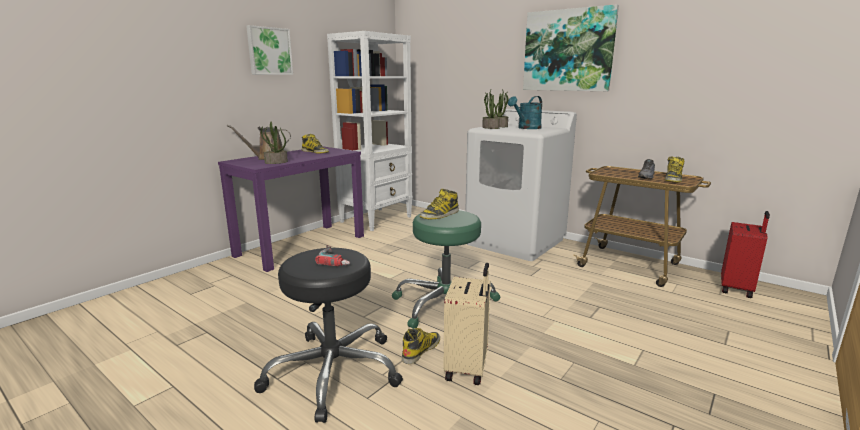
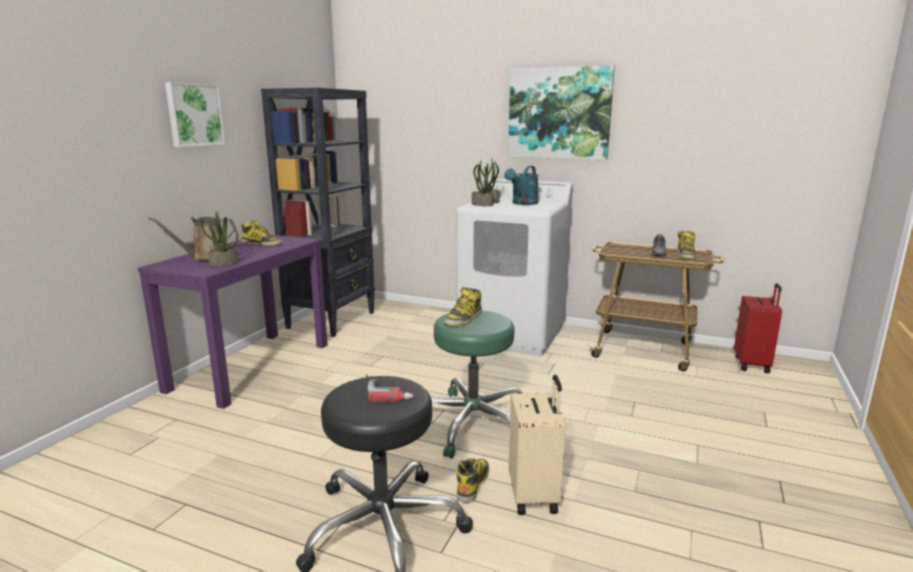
camera: 15 degrees left, 0 degrees up
(377, 219) = (332, 320): white bookcase -> black bookcase

